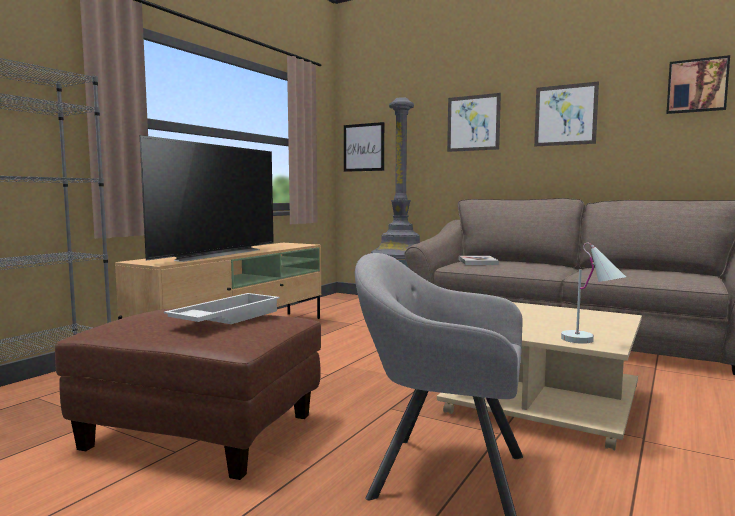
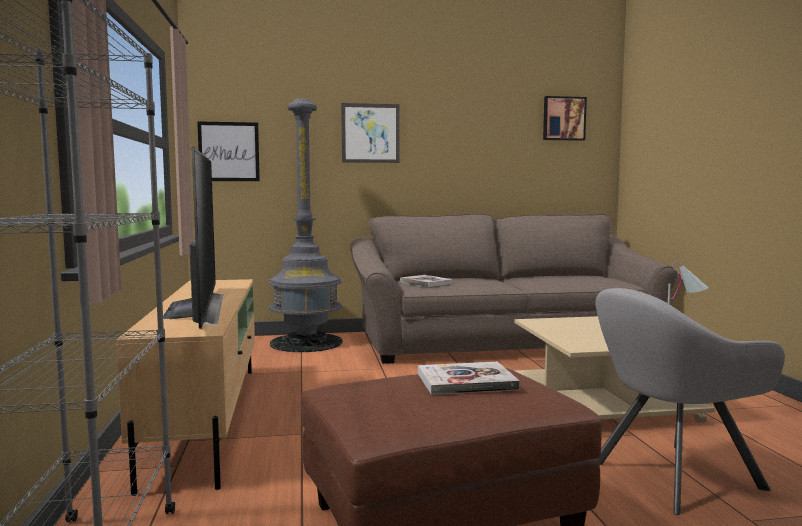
camera: 40 degrees left, 0 degrees up
(225, 318) = (466, 381): white tray -> book
(565, 115) = (462, 133): picture -> none

